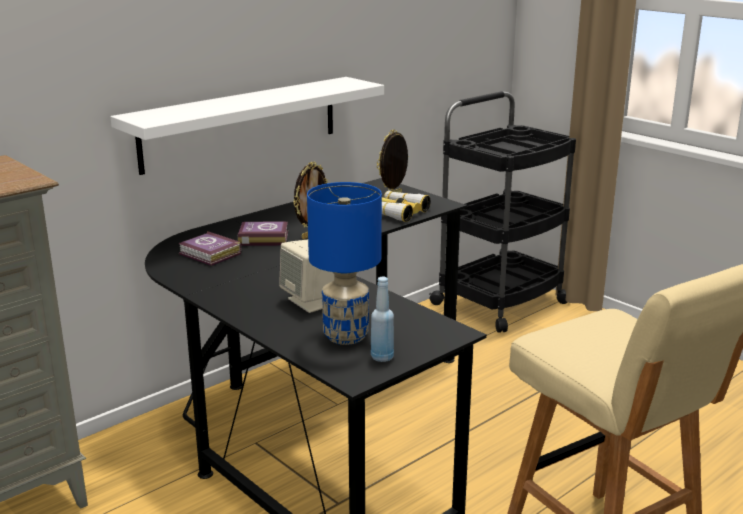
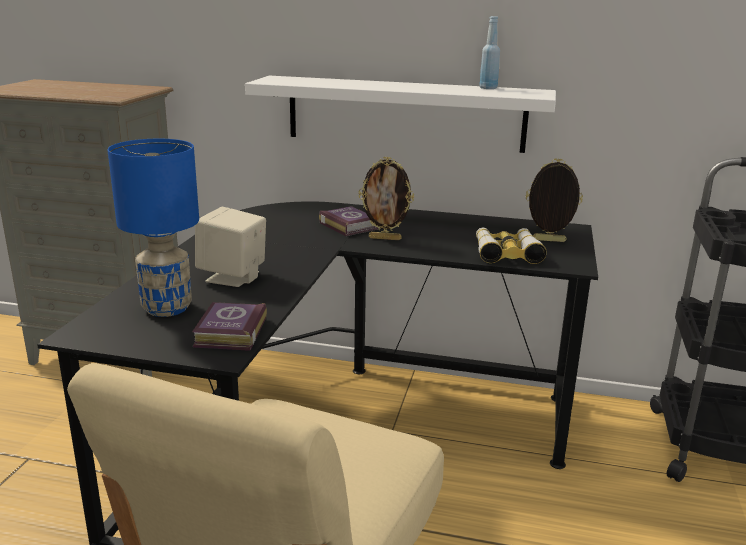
camera: 55 degrees right, 0 degrees up
(210, 254) = (286, 220): book -> book (229, 333)
(382, 357) = (132, 335): blue bottle -> blue bottle (488, 88)

